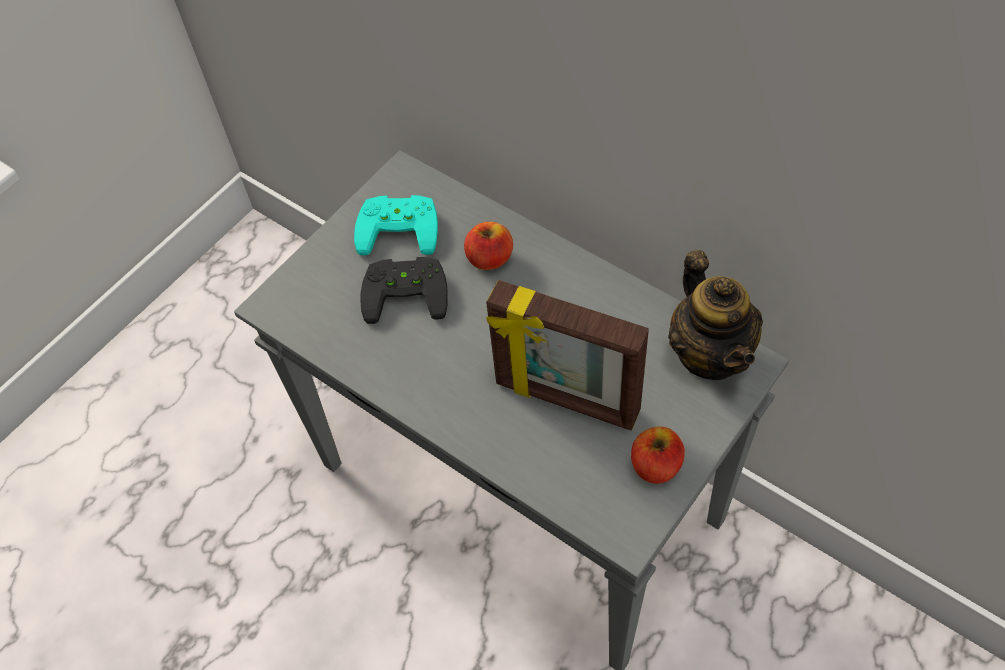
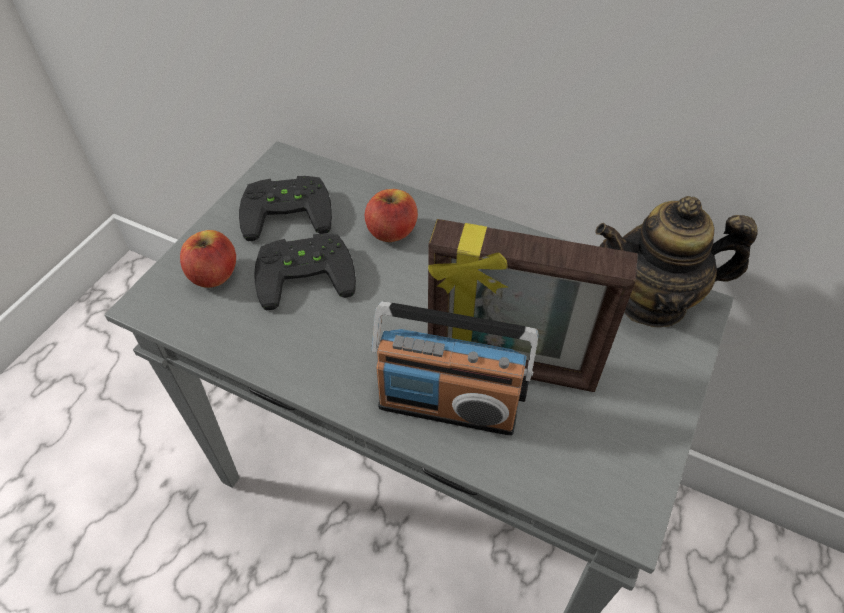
camera: 15 degrees left, 5 degrees down
(399, 226) = (288, 209): turquoise game controller -> black game controller
(505, 426) = (448, 405): none -> radio
(655, 465) = (633, 428): apple -> apple (213, 275)
(710, 354) = (652, 301): teapot -> teapot turned 120 degrees clockwise

